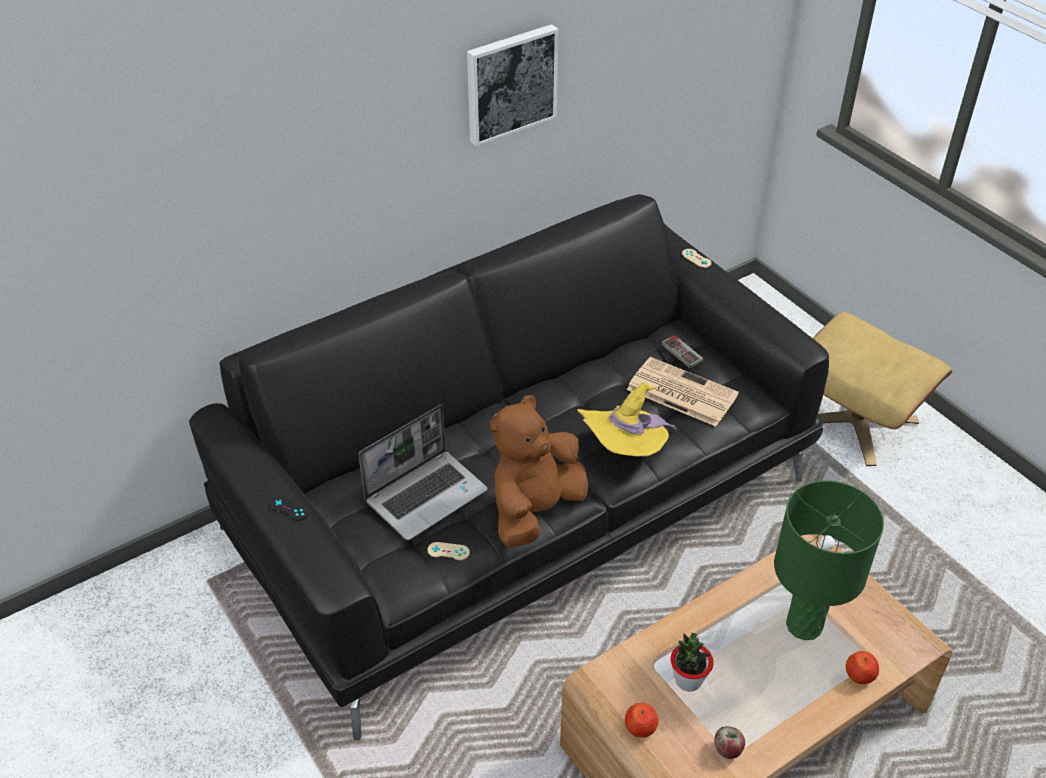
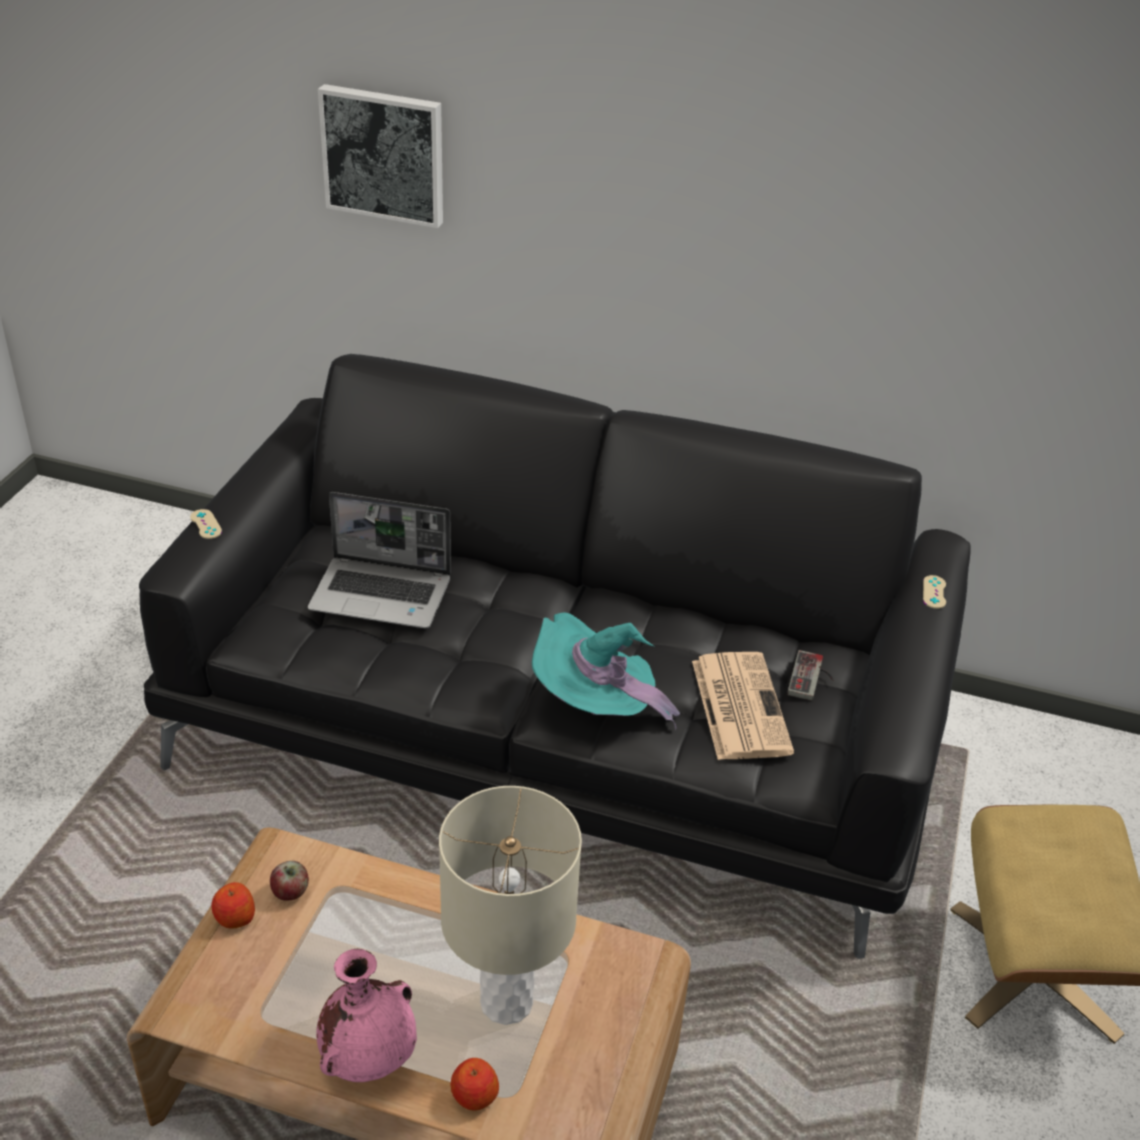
camera: 50 degrees right, 5 degrees down
(289, 508) = (239, 499): black game controller -> none
(448, 551) = (325, 645): beige game controller -> beige game controller (206, 524)
(510, 83) = (774, 223): picture -> picture (384, 154)
(535, 510) = (440, 679): brown plush toy -> none
(625, 451) = (596, 705): yellow hat -> turquoise hat
(688, 680) = (332, 928): potted plant -> none
(728, 749) = (260, 1010): apple -> apple (291, 892)
(801, 711) = (370, 1057): none -> pink vase
(804, 626) = (505, 1002): green table lamp -> beige table lamp

